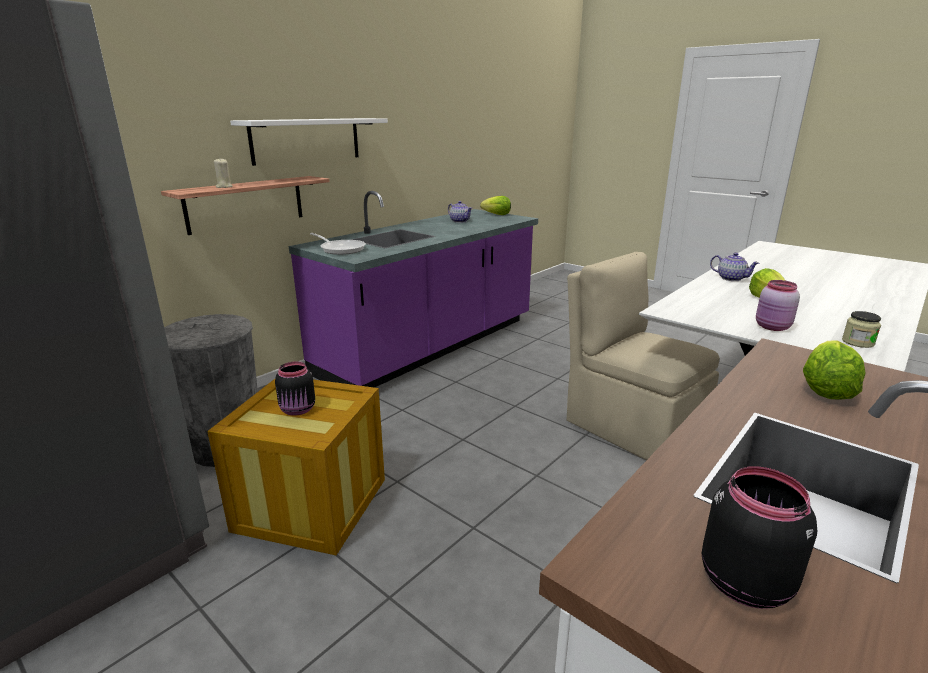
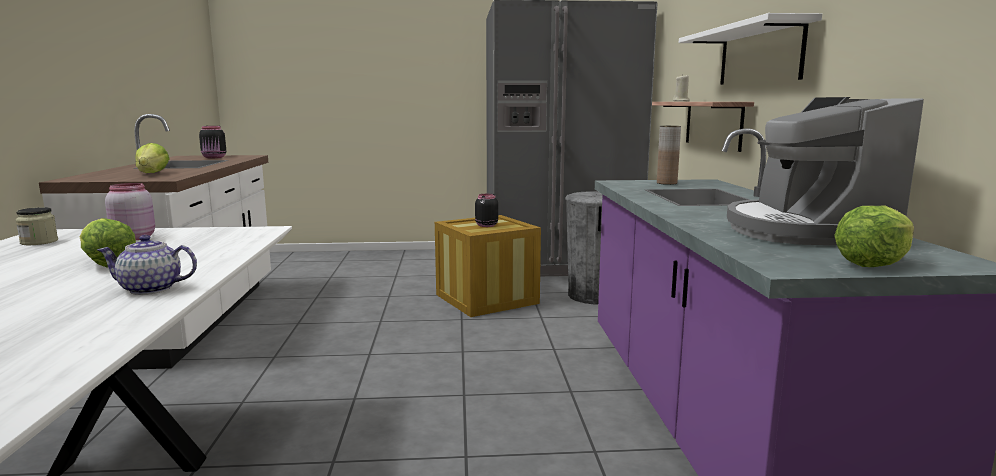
camera: 135 degrees right, 10 degrees down
(340, 249) = (666, 183): frying pan -> brown vase
(460, 221) = (804, 231): teapot -> coffee machine
(631, 426) = (305, 429): beige chair -> none

